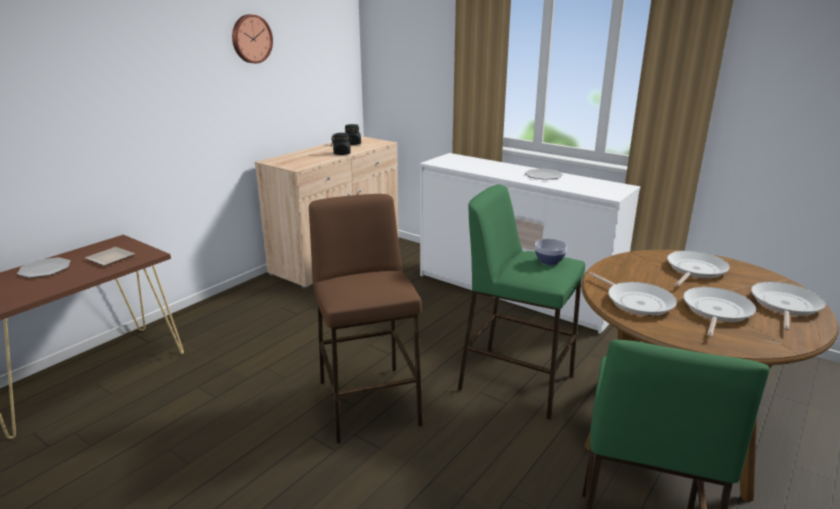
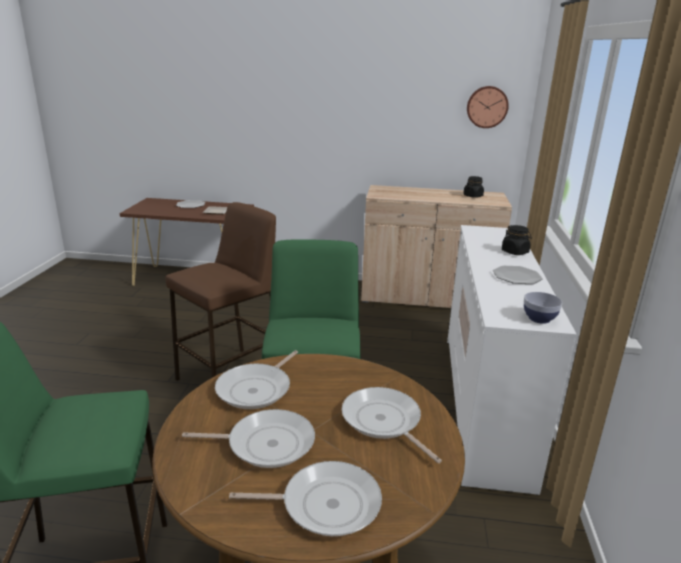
camera: 60 degrees right, 0 degrees up
(251, 39) = (391, 80): wall clock -> wall clock (487, 107)
(342, 153) = (437, 199): black jar -> black jar (515, 252)
(549, 261) = (322, 332): bowl -> bowl (539, 318)
(694, 270) = (383, 422): frying pan -> frying pan turned 135 degrees counterclockwise

